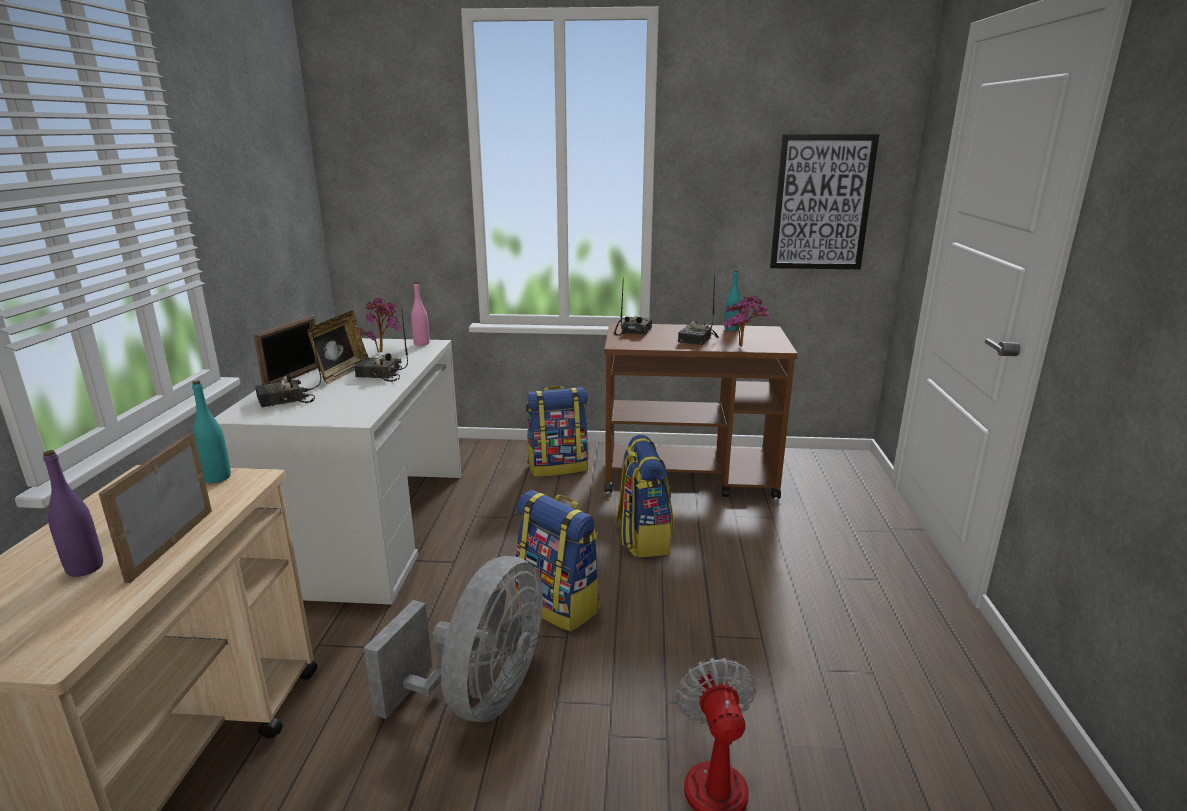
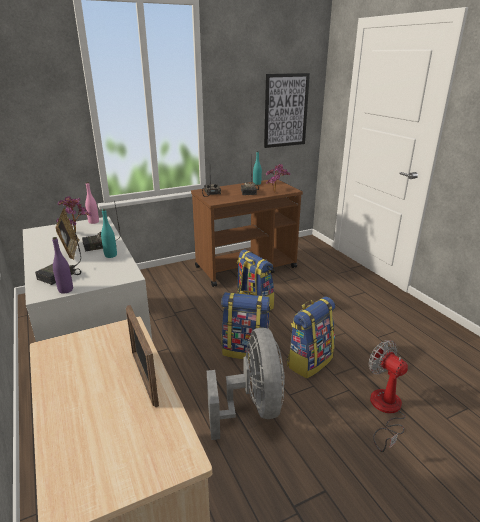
camera: 30 degrees left, 5 degrees up
(85, 568) = (114, 410): purple bottle -> purple bottle (66, 290)
(217, 478) = (105, 333): turquoise bottle -> turquoise bottle (110, 255)
(294, 377) = (40, 261): picture frame -> none
(558, 466) = (173, 280): backpack -> backpack (309, 361)

